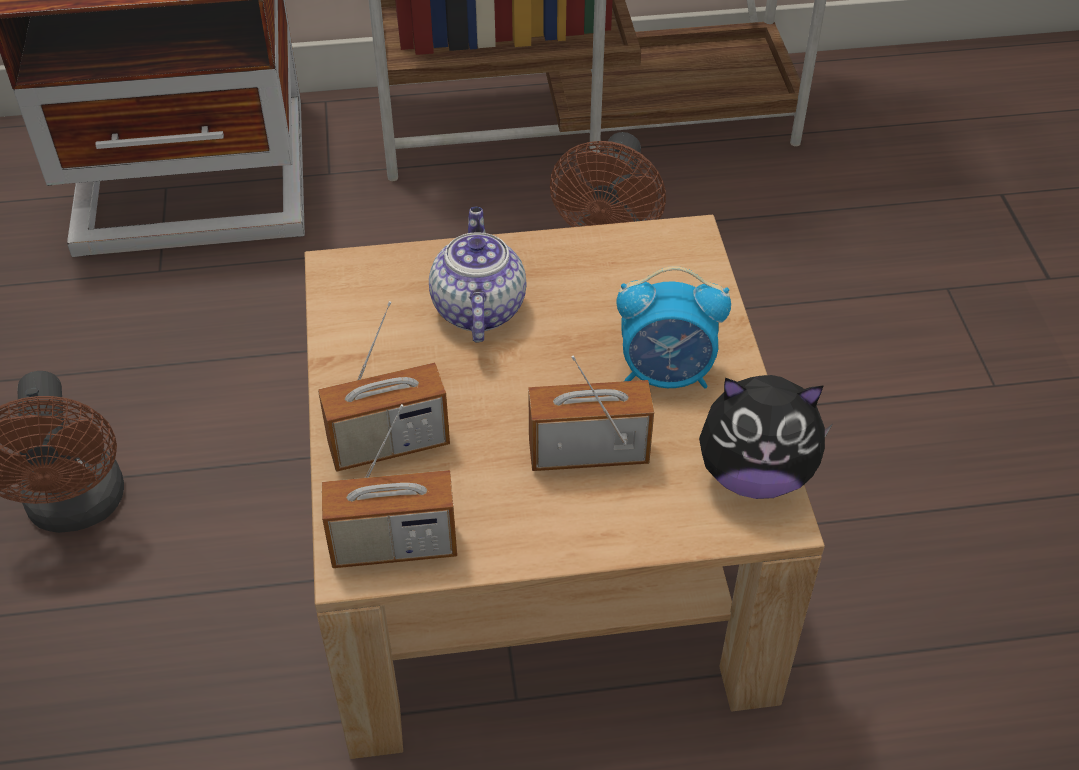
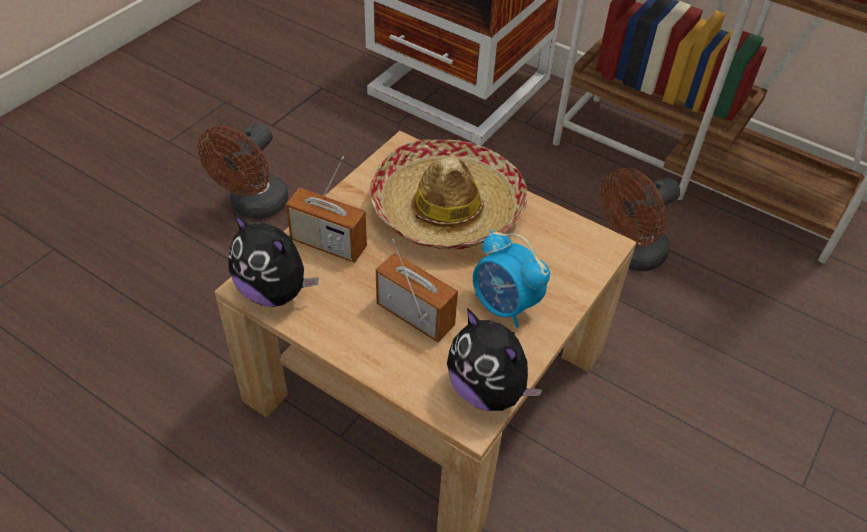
camera: 40 degrees right, 0 degrees up
(394, 546) = (275, 291): radio -> plush toy
(477, 308) = (447, 208): teapot -> hat

